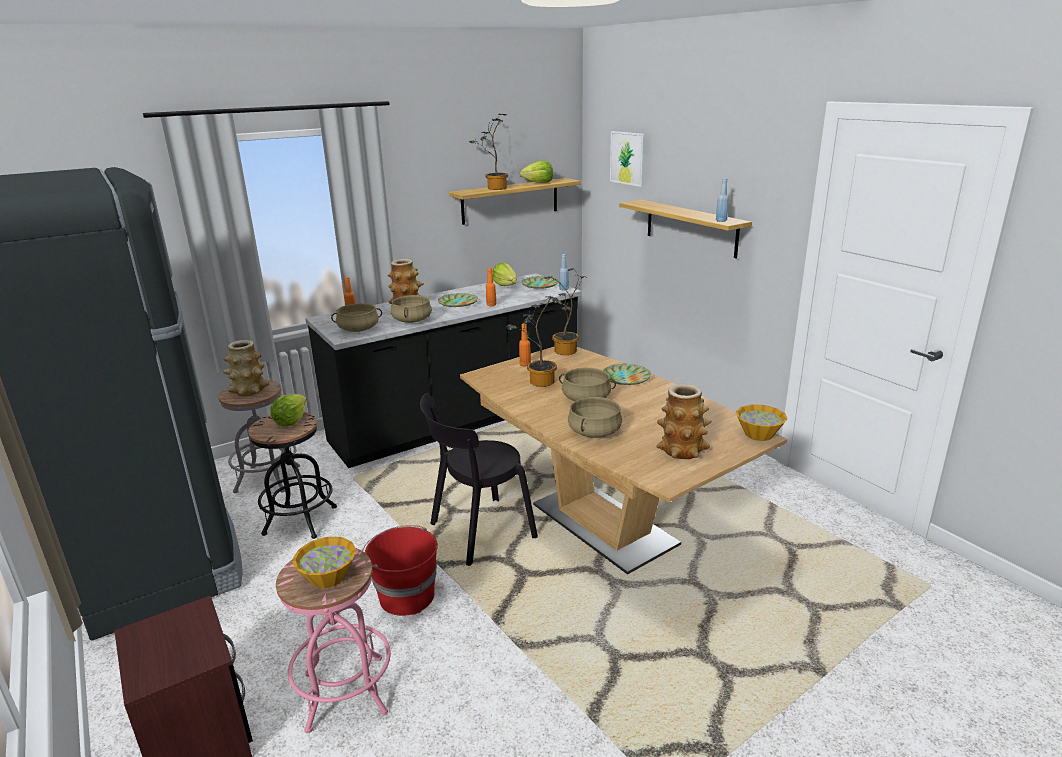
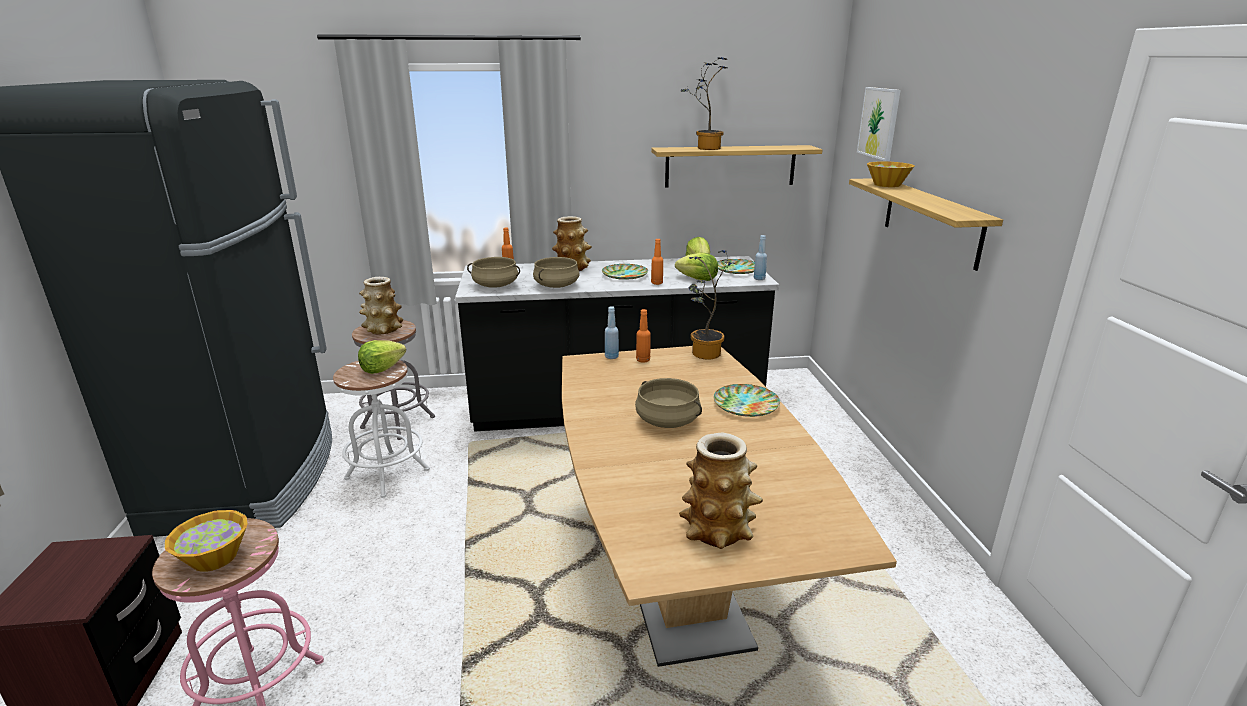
camera: 25 degrees right, 0 degrees up
(300, 520) = (387, 474): black stool -> white stool
(405, 596) = (405, 596): red bucket -> none
(478, 533) = (535, 546): black chair -> none
(538, 381) = (635, 384): potted plant -> none
(539, 183) = (767, 147): lettuce -> lettuce (697, 279)
(594, 432) = (631, 468): beige cooking pot -> none
(721, 221) = (955, 213): blue bottle -> blue bottle (611, 357)
(759, 434) = (856, 540): bowl -> bowl (887, 185)

